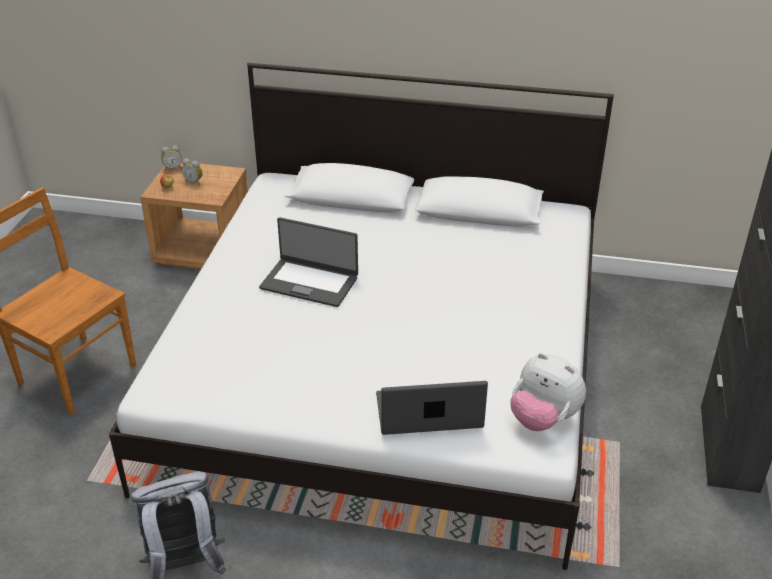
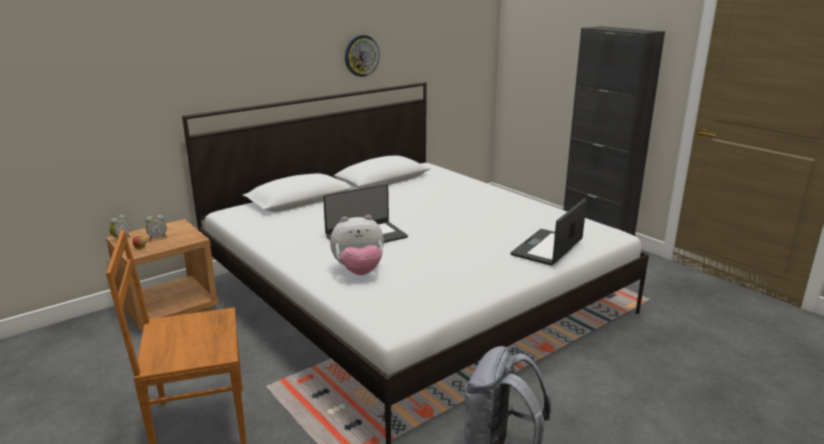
camera: 50 degrees left, 15 degrees down
(504, 36) = (361, 56): none -> wall clock
(543, 419) = (589, 226): plush toy -> plush toy (359, 271)

